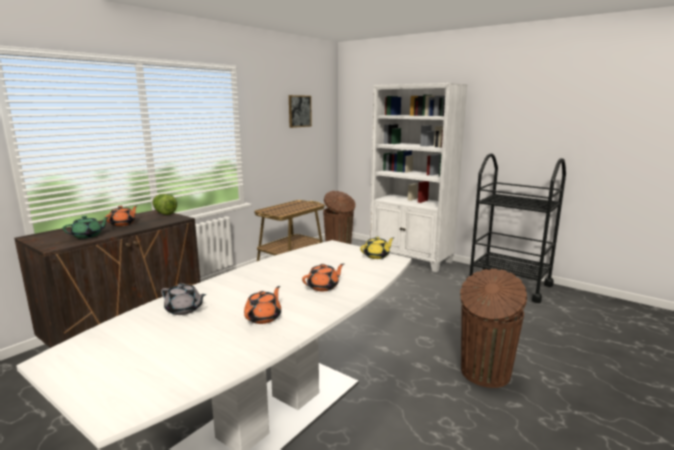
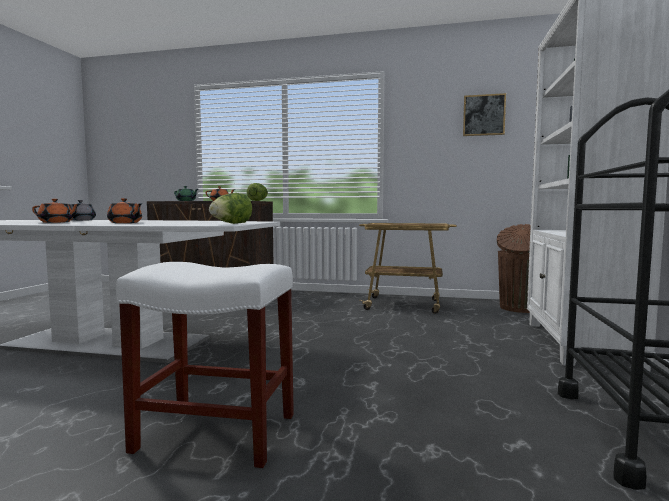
camera: 65 degrees right, 10 degrees down
(377, 256) = (231, 223): yellow teapot -> lettuce
(484, 374) = (214, 432): brown trash can -> white stool

